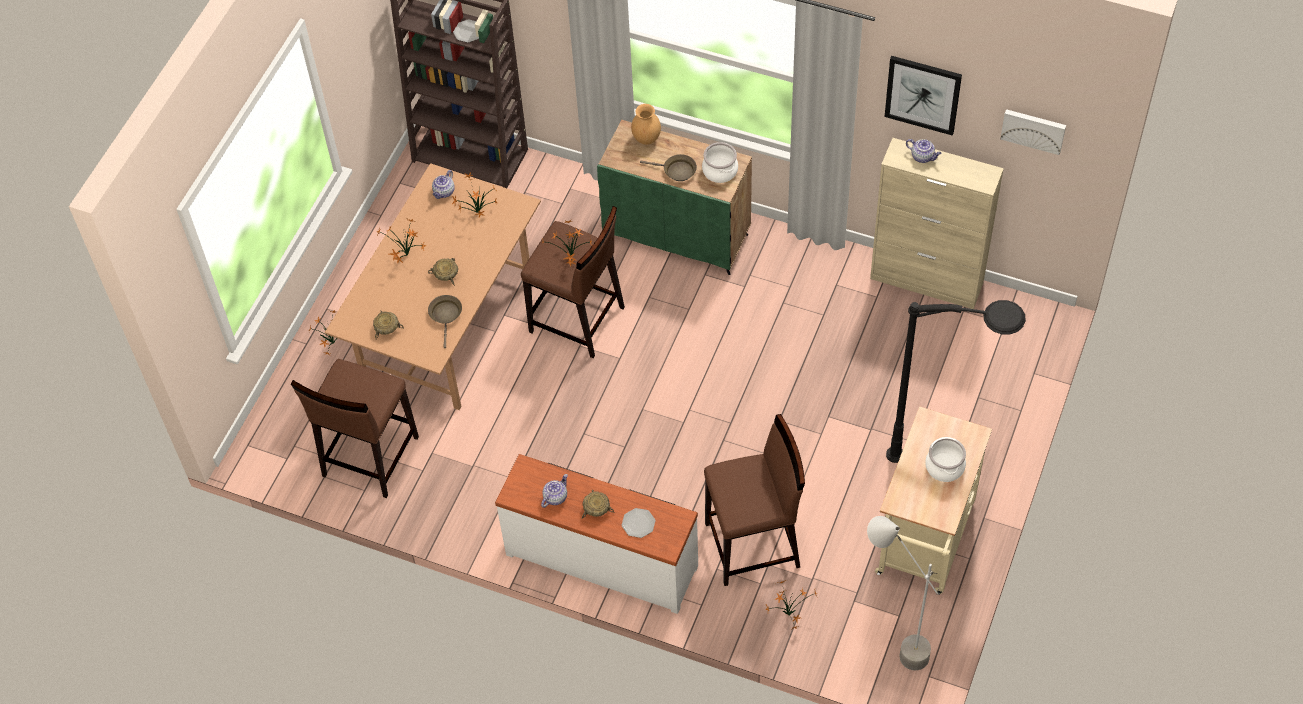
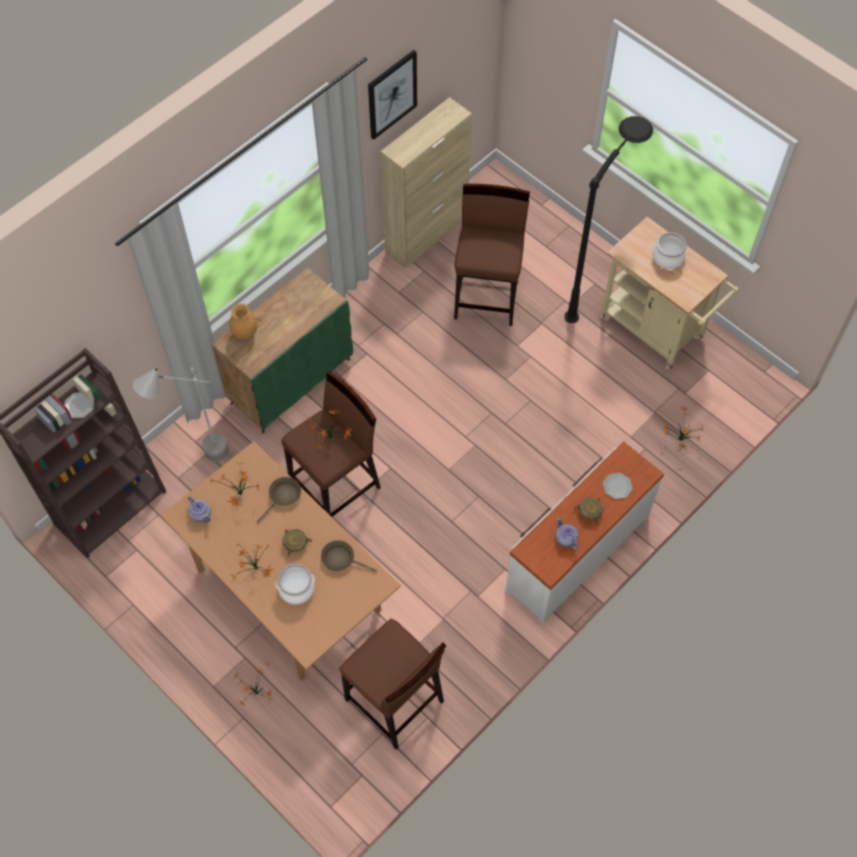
camera: 70 degrees left, 5 degrees up
(387, 327) = (328, 612): beige bowl -> none
(676, 171) = (292, 324): brown frying pan -> brown frying pan (283, 496)
(719, 171) = (309, 294): cooking pot -> cooking pot (296, 589)
(753, 545) = (610, 440): brown stool -> brown stool (487, 296)
(893, 643) = (729, 383): grey floor lamp -> grey floor lamp (198, 460)
(923, 157) = (411, 140): teapot -> none
(1033, 130) = (461, 46): picture -> none

